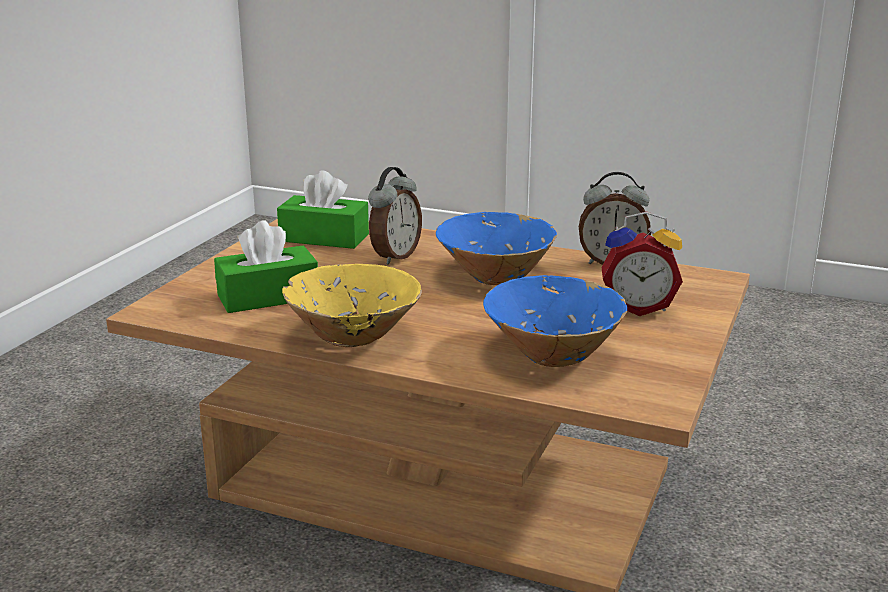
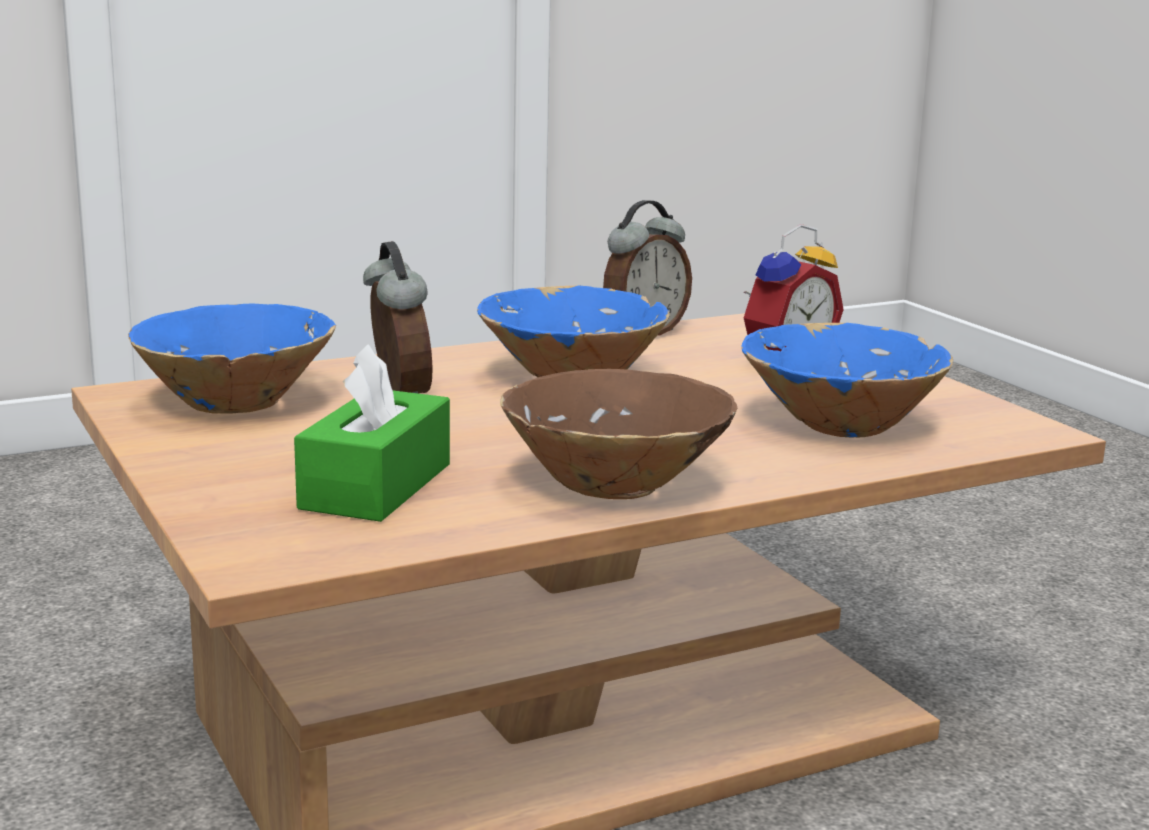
camera: 50 degrees left, 5 degrees down
(324, 238) = (236, 403): green tissue box -> blue bowl
(353, 336) = (614, 485): yellow bowl -> brown bowl

